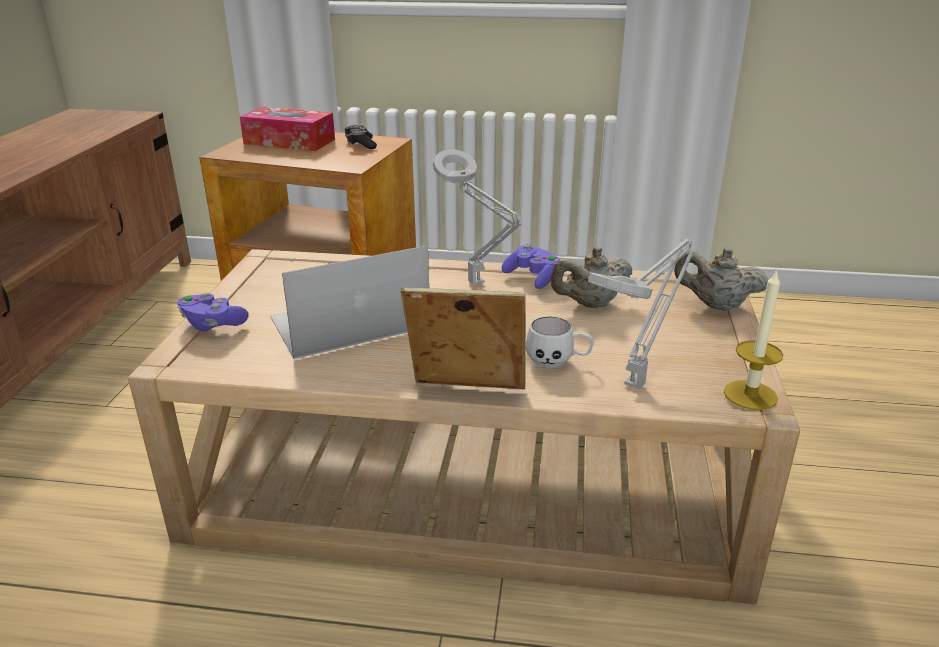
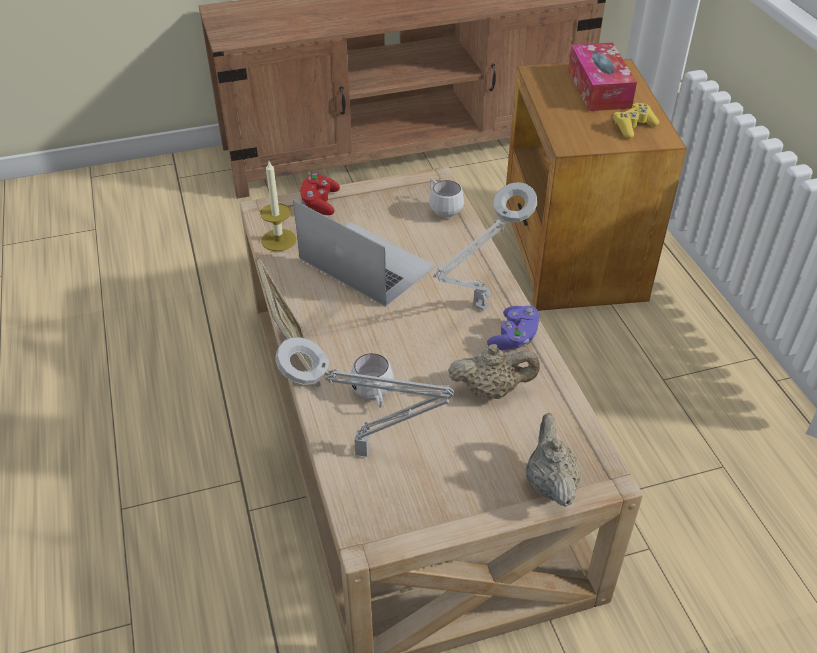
camera: 65 degrees right, 15 degrees up
(212, 324) = (320, 203): purple game controller -> red game controller
(316, 265) = (442, 208): none -> white mug
(360, 144) = (633, 127): black game controller -> yellow game controller
(590, 304) = (491, 390): beige teapot -> beige teapot turned 135 degrees clockwise
(750, 395) = (383, 531): candle -> candle (278, 240)

